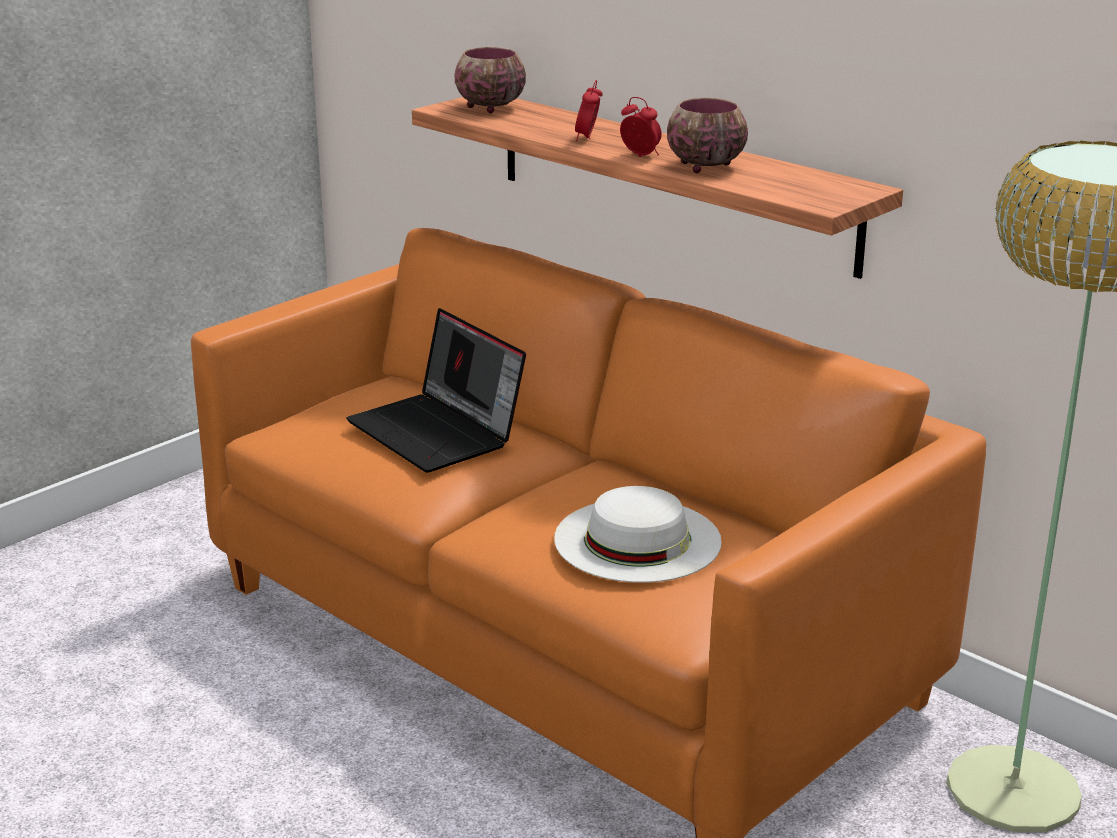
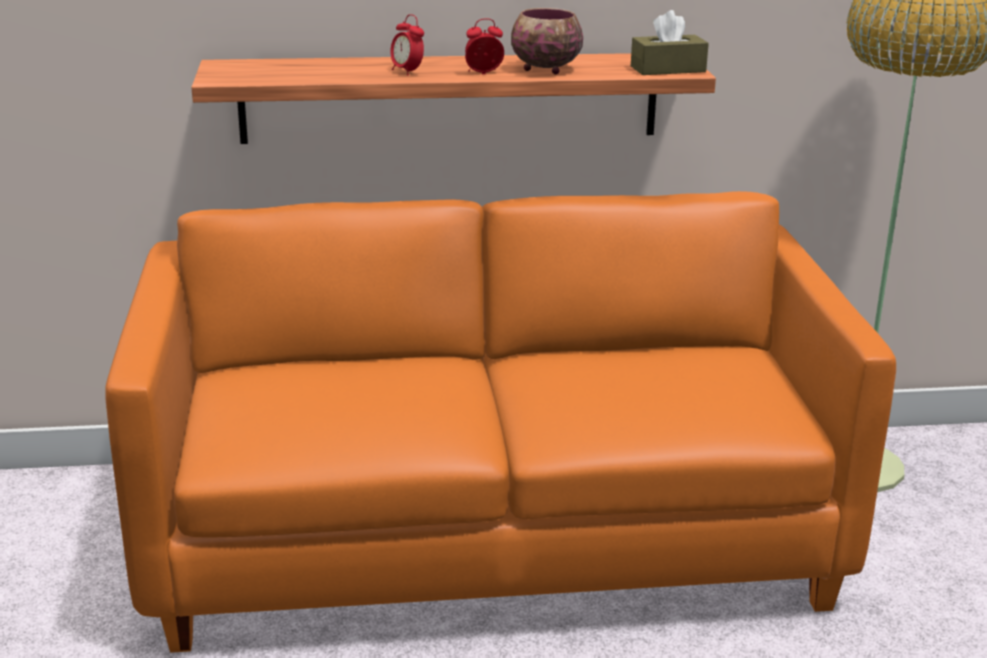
camera: 50 degrees left, 0 degrees up
(438, 432) = (384, 387): laptop -> none
(488, 107) = (253, 70): bowl -> none
(637, 540) = (665, 389): white hat -> none
(814, 197) = (668, 69): none -> brown tissue box

